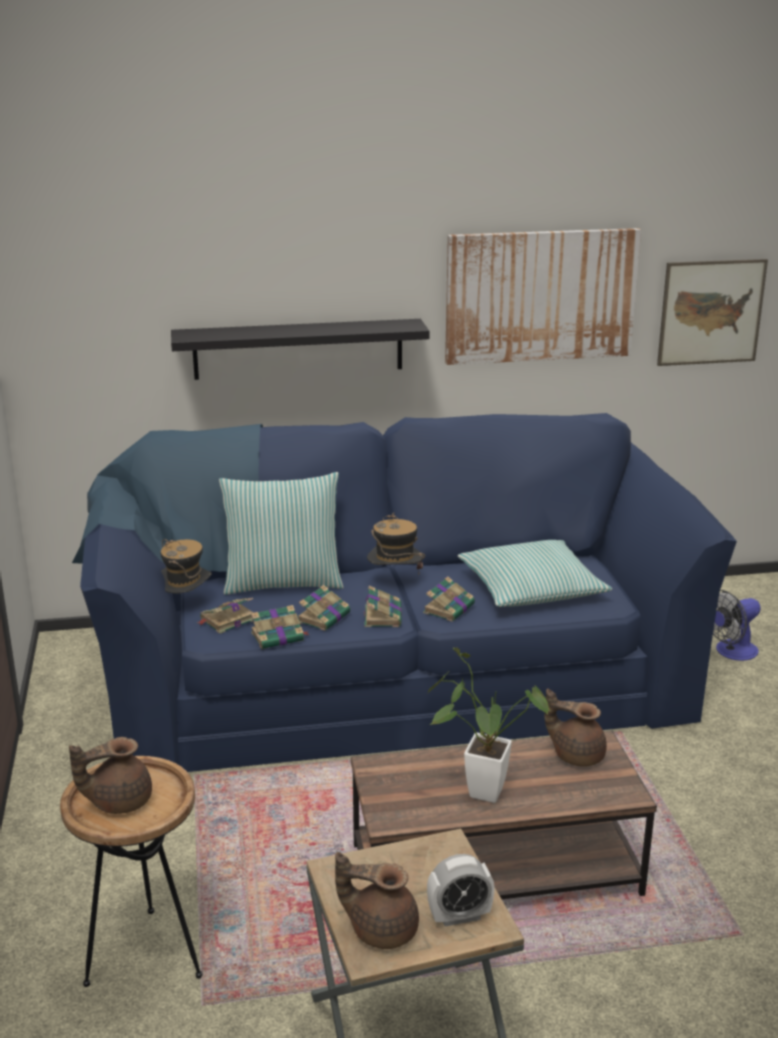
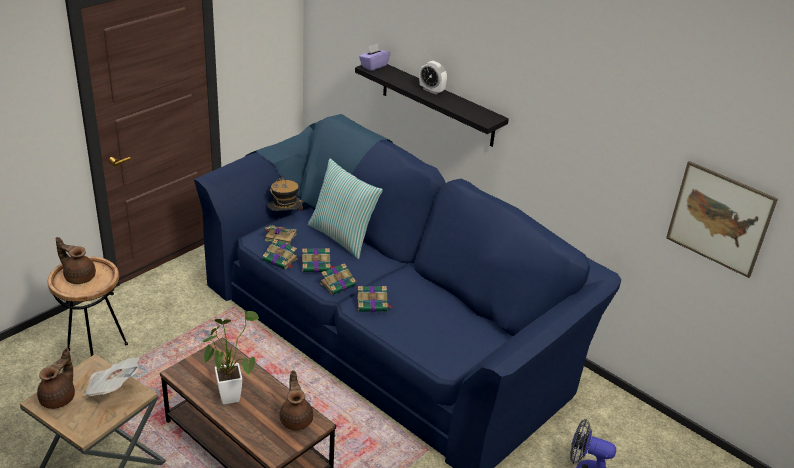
camera: 50 degrees right, 10 degrees up
(188, 334) = (373, 66): none -> purple tissue box
(381, 929) = (59, 398): brown teapot -> brown teapot turned 45 degrees clockwise
(395, 581) = (383, 273): hat -> none
(410, 866) = (112, 388): none -> newspaper
(459, 916) = (85, 419): alarm clock -> alarm clock (431, 90)
(531, 588) = (436, 327): pillow -> none
(540, 296) = (589, 141): picture -> none

